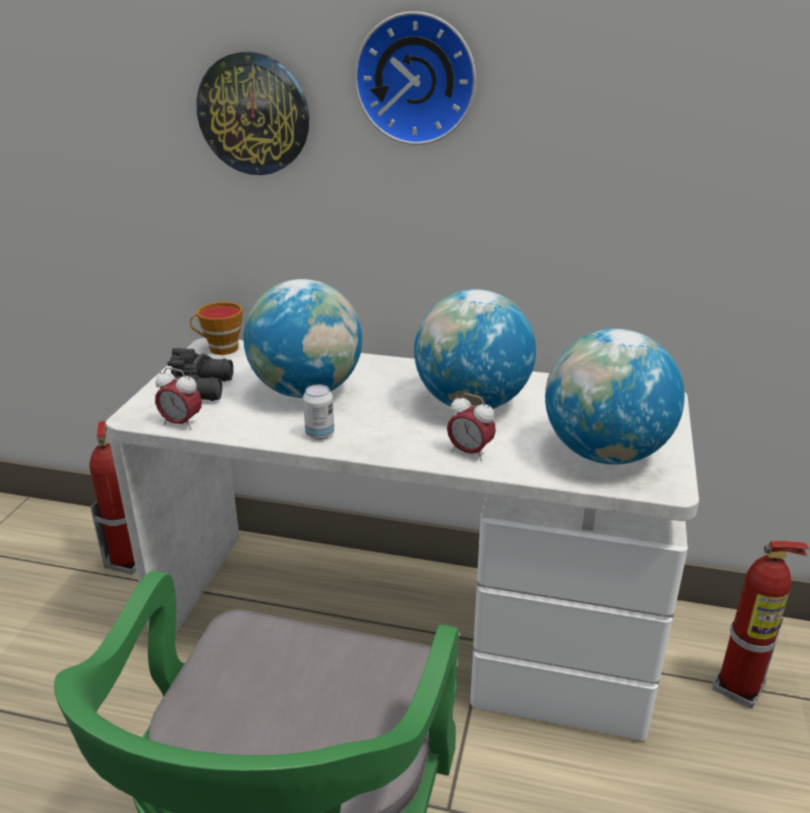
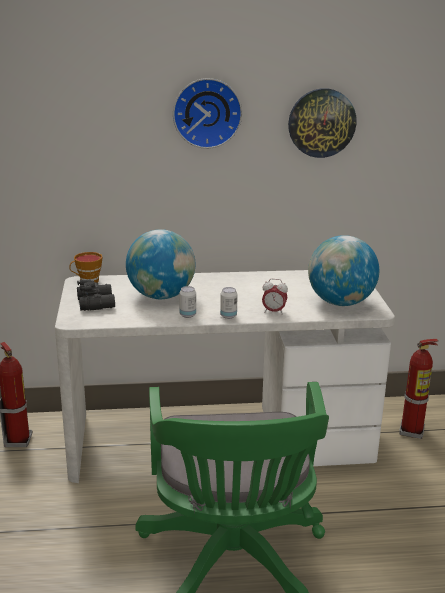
camera: 20 degrees left, 5 degrees down
(181, 423) = (103, 321): alarm clock -> none
(254, 114) = (107, 136): wall clock -> wall clock (321, 123)
(385, 447) = (228, 316): none -> can
(472, 404) = (258, 290): globe -> none

